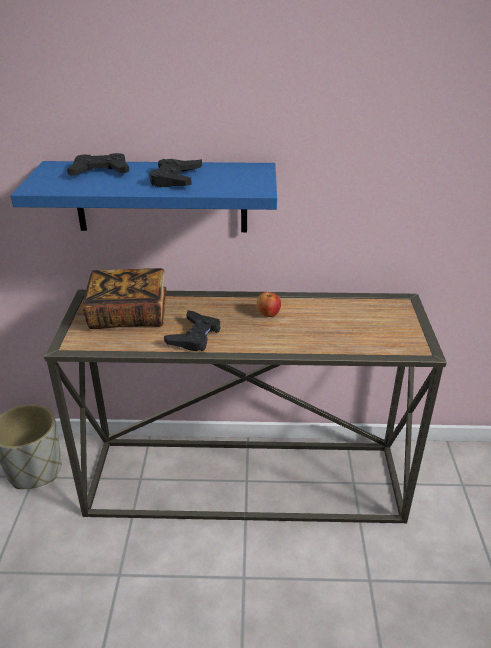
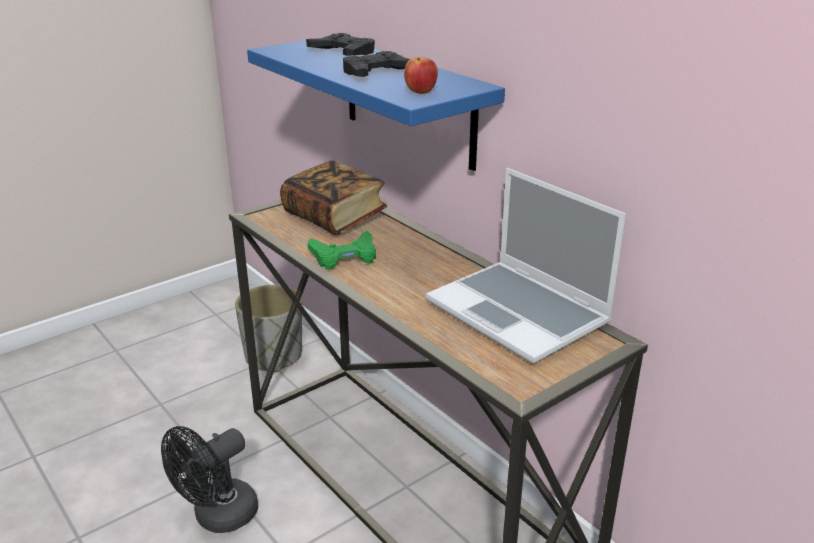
camera: 50 degrees right, 5 degrees down
(168, 599) = (217, 517): none -> black fan
(195, 336) = (344, 256): black game controller -> green game controller
(268, 314) = (441, 275): apple -> apple (420, 92)
(347, 311) = (520, 313): none -> laptop

